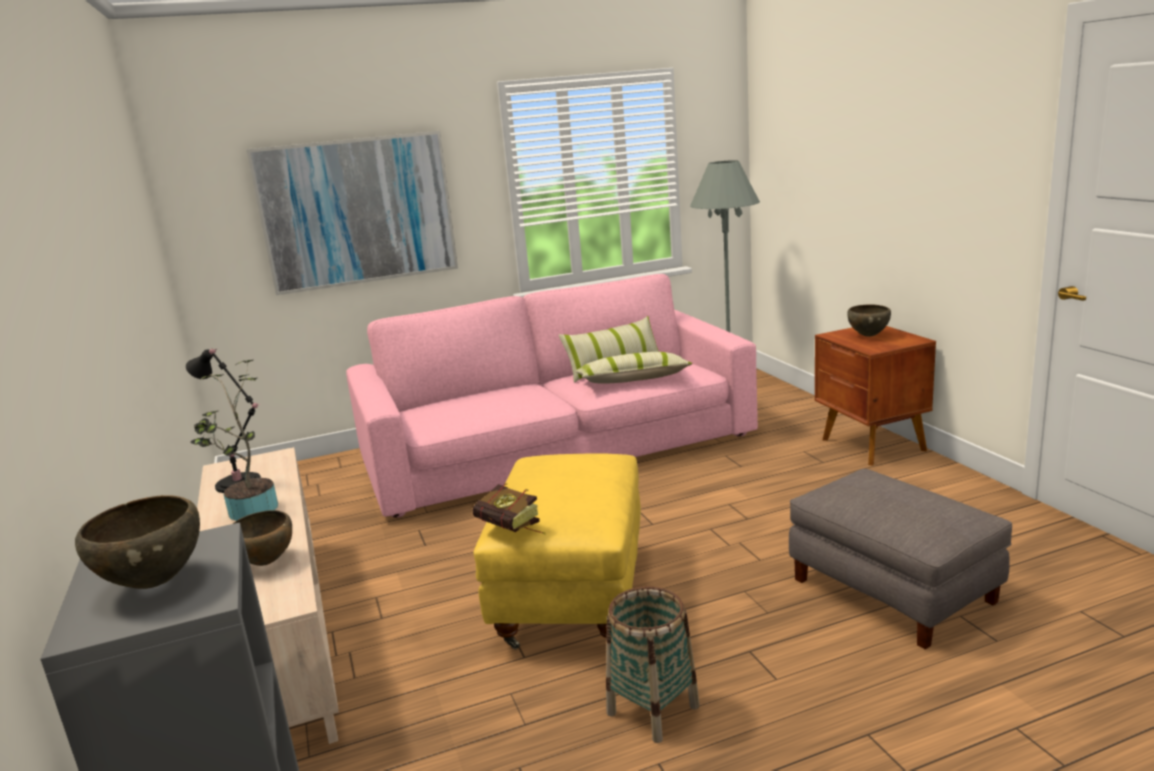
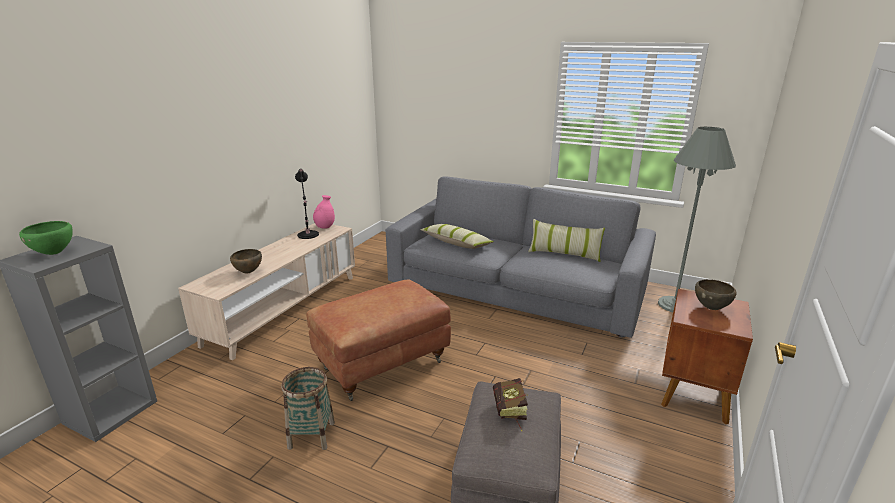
camera: 45 degrees right, 5 degrees up
(155, 583) = (54, 253): brown bowl -> green bowl
(242, 464) = (325, 227): none -> pink vase
(250, 512) = (285, 249): potted plant -> none
(357, 211) = (462, 111): picture -> none
(513, 529) = (322, 309): book -> book (510, 413)
(556, 447) = (515, 287): pink sofa -> grey sofa
(571, 595) = (382, 363): yellow ottoman -> brown ottoman
(633, 380) = (551, 265): pillow -> pillow (456, 243)

